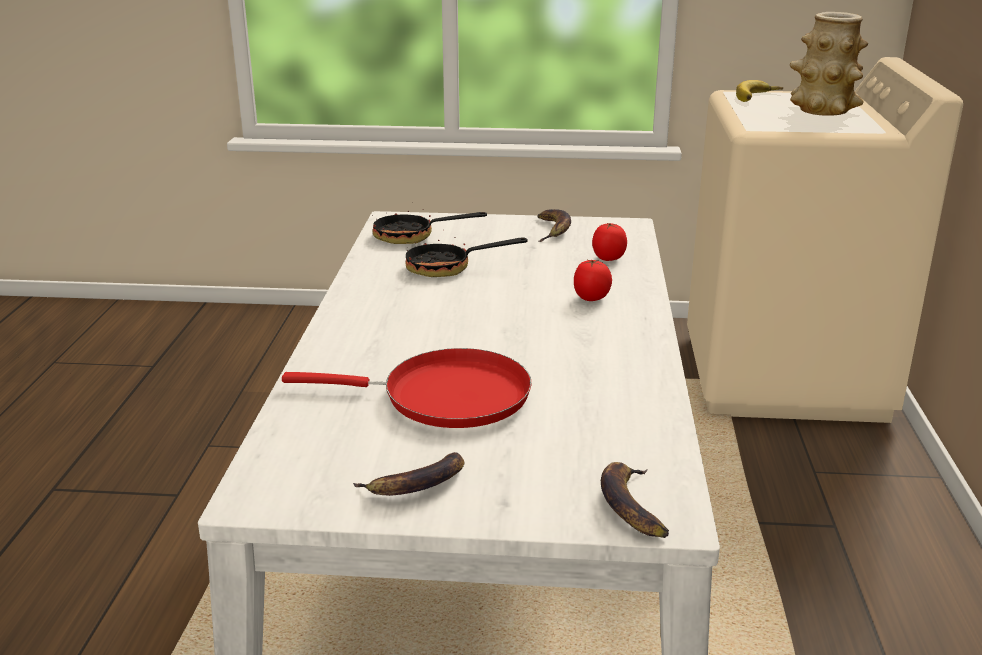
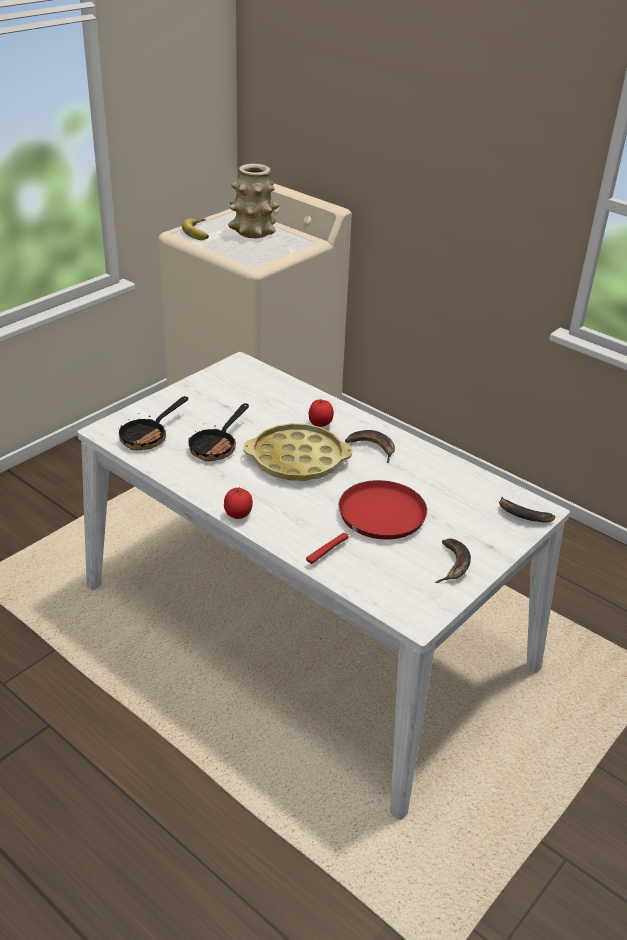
camera: 55 degrees left, 10 degrees up
(493, 312) = (297, 460): none -> yellow tray
(552, 230) = (211, 387): banana -> banana (372, 448)
(608, 259) = (277, 393): tomato -> tomato (238, 515)

